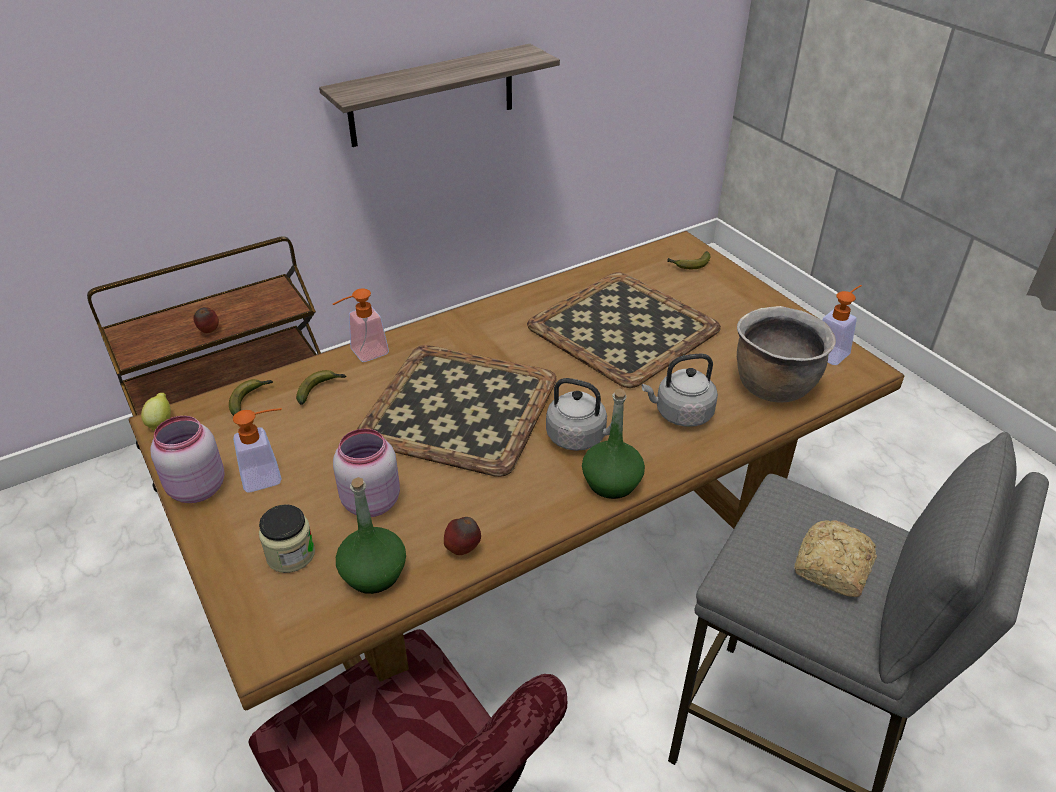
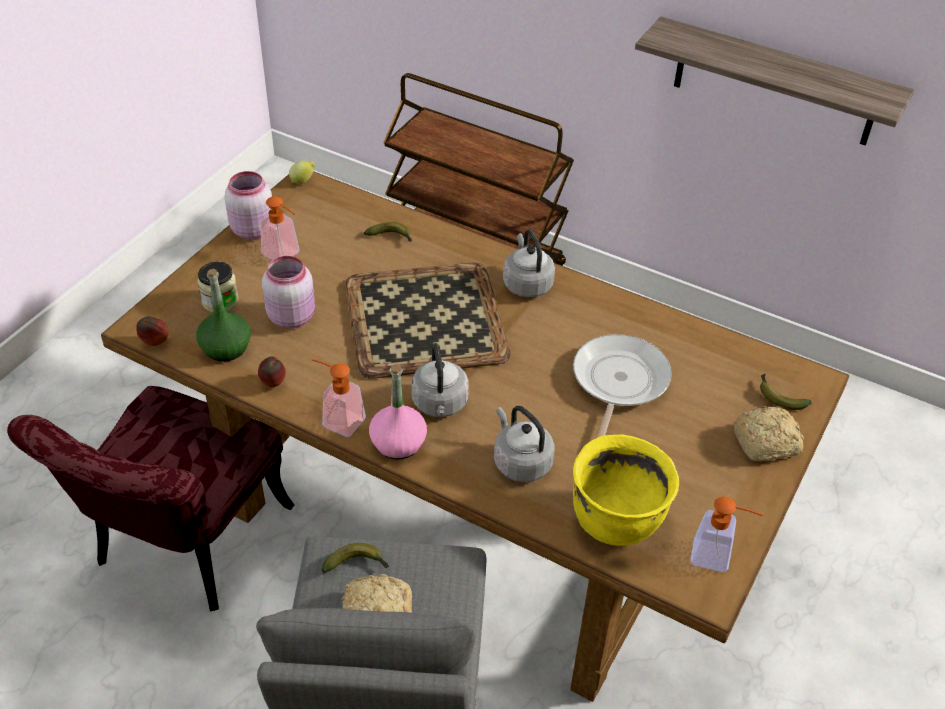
camera: 60 degrees right, 5 degrees up
(209, 332) = (463, 159): apple -> apple (155, 343)
(250, 400) = (355, 209): banana -> banana (357, 564)
(363, 354) = (451, 239): soap dispenser -> soap dispenser (337, 420)
(465, 332) = (526, 283): none -> grey kettle
(612, 482) = (398, 443): green bottle -> pink bottle
(623, 329) = (618, 382): tray -> frying pan
(731, 287) = (767, 442): none -> bread
(773, 386) = (616, 520): brown cooking pot -> yellow cooking pot

